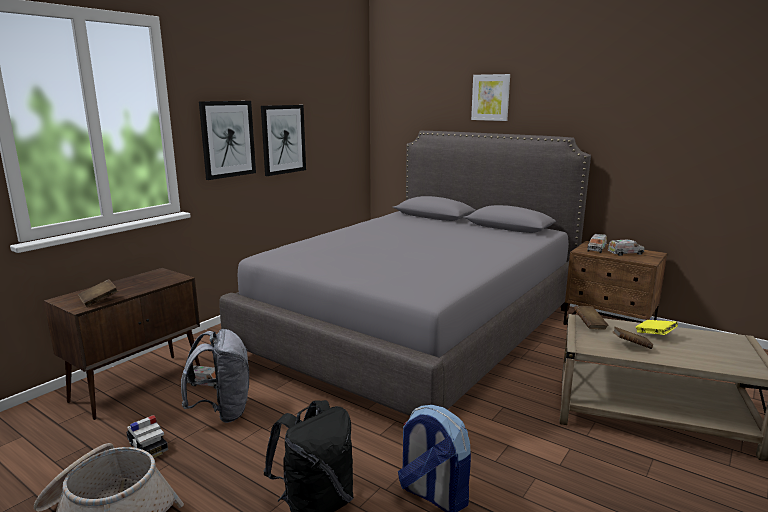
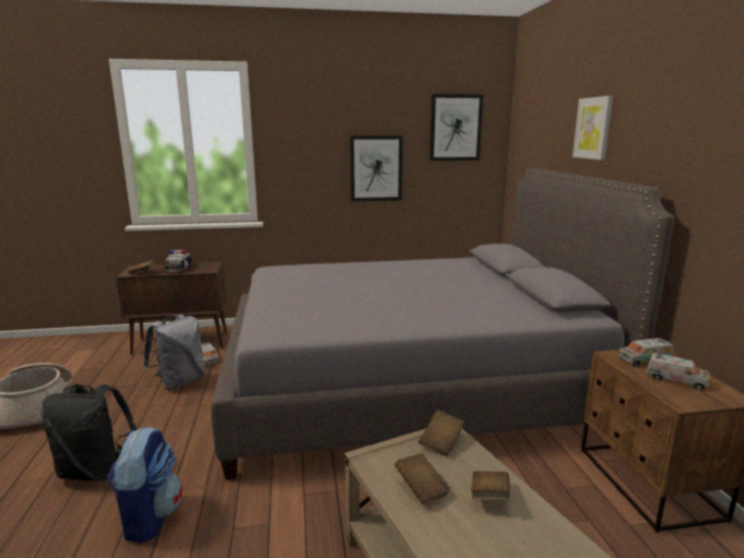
camera: 45 degrees right, 0 degrees up
(148, 447) = (117, 382): toy car -> toy car (179, 269)
(227, 139) = (310, 164): picture -> picture (455, 128)
(654, 335) = (489, 496): yellow book -> brown book

